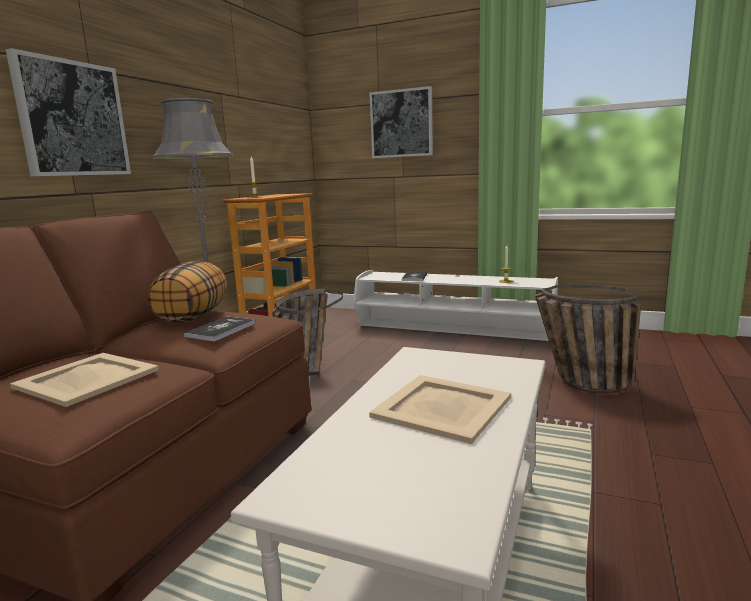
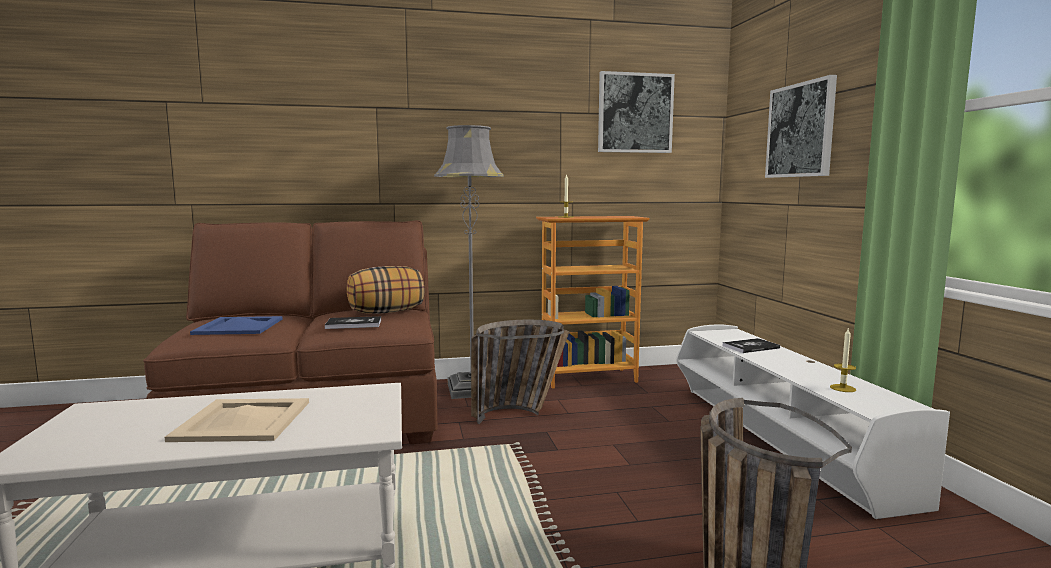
camera: 55 degrees right, 5 degrees down
(72, 119) = (384, 147): picture -> picture (635, 113)
(87, 378) = (239, 326): beige tray -> blue tray

